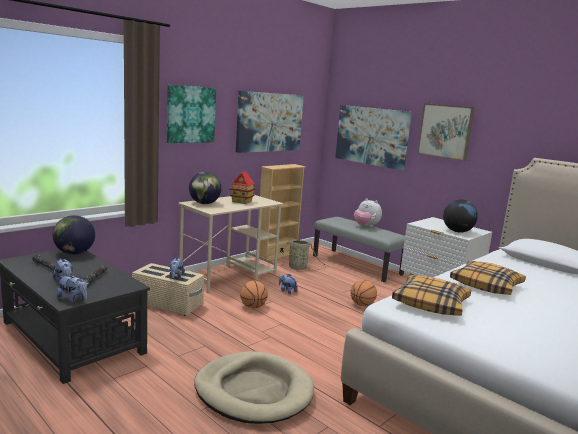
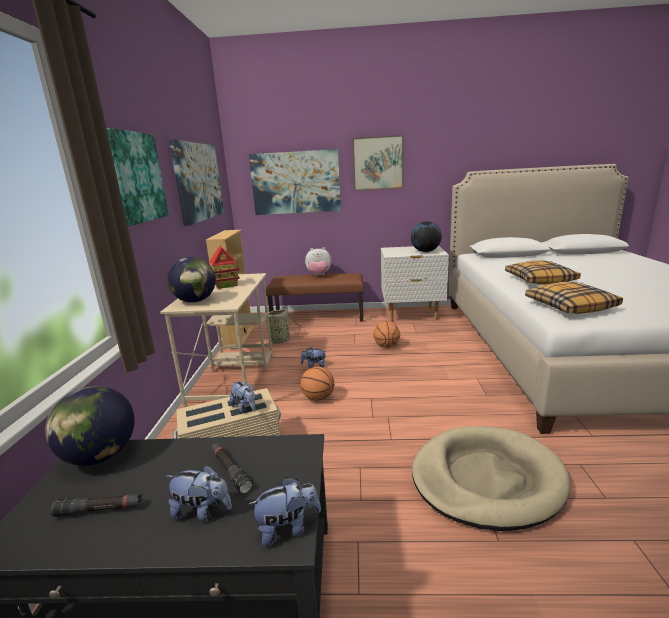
camera: 40 degrees left, 5 degrees up
(357, 265) = (318, 317): grey bench -> brown bench

